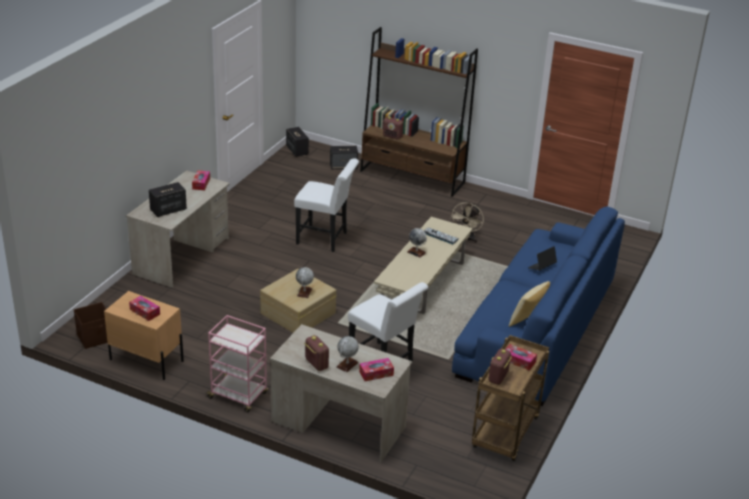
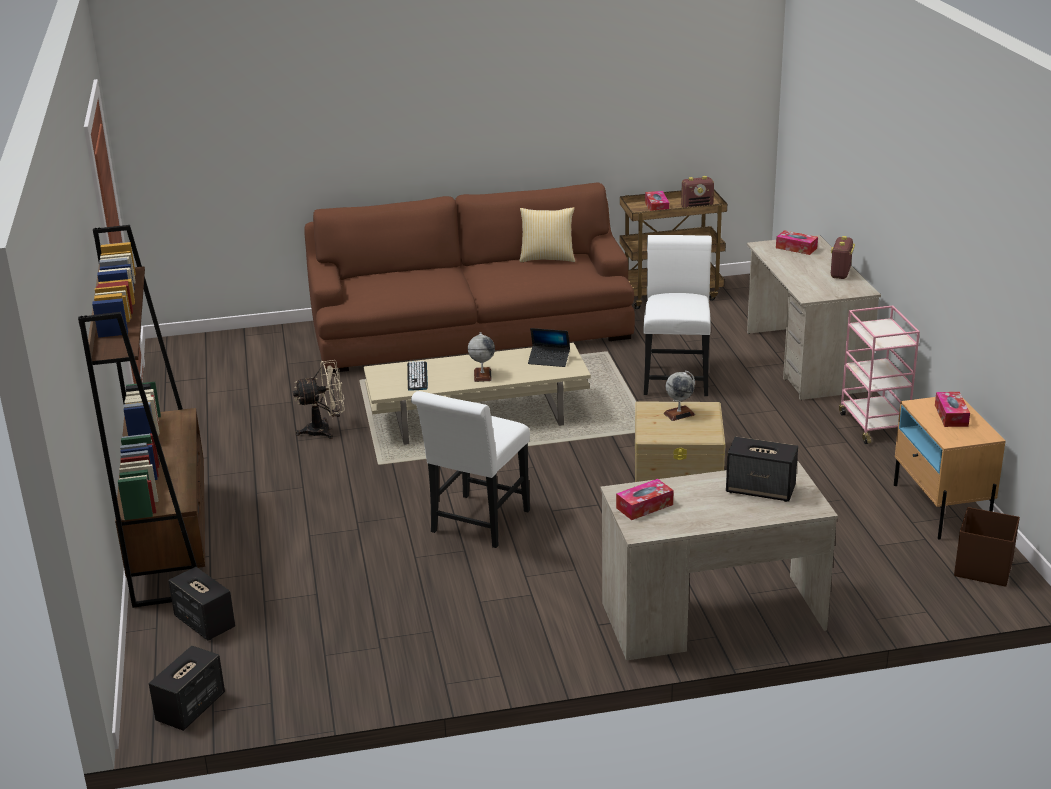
camera: 125 degrees left, 5 degrees down
(325, 239) = (476, 525): white chair -> white chair turned 135 degrees counterclockwise
(347, 365) = (812, 262): globe -> none
(392, 136) = (181, 478): radio -> none
(537, 328) = (471, 331): blue sofa -> brown sofa
(541, 267) = (428, 280): laptop -> laptop (549, 360)

